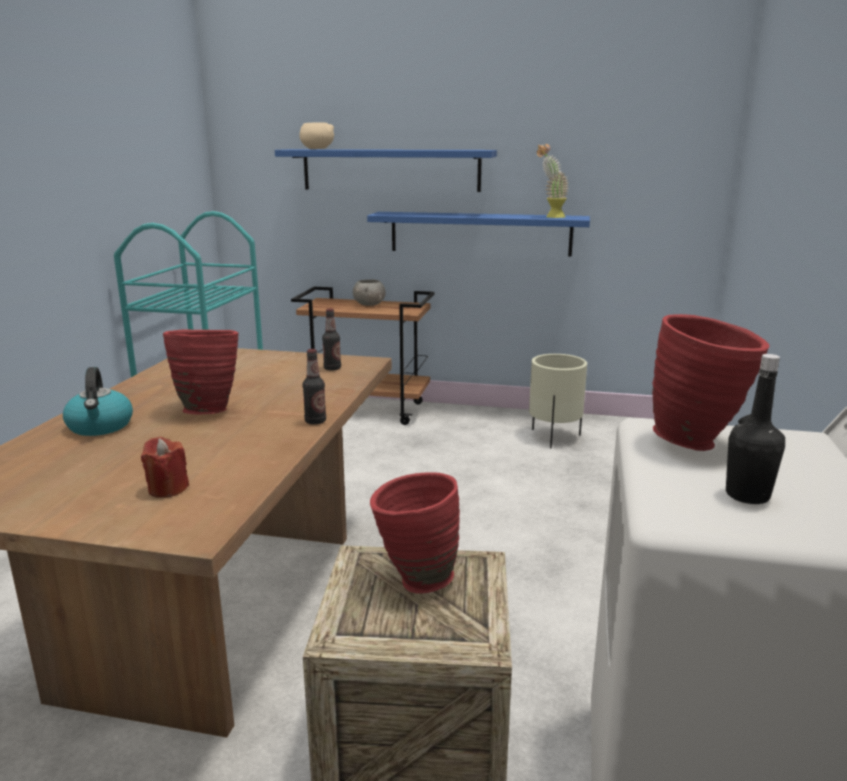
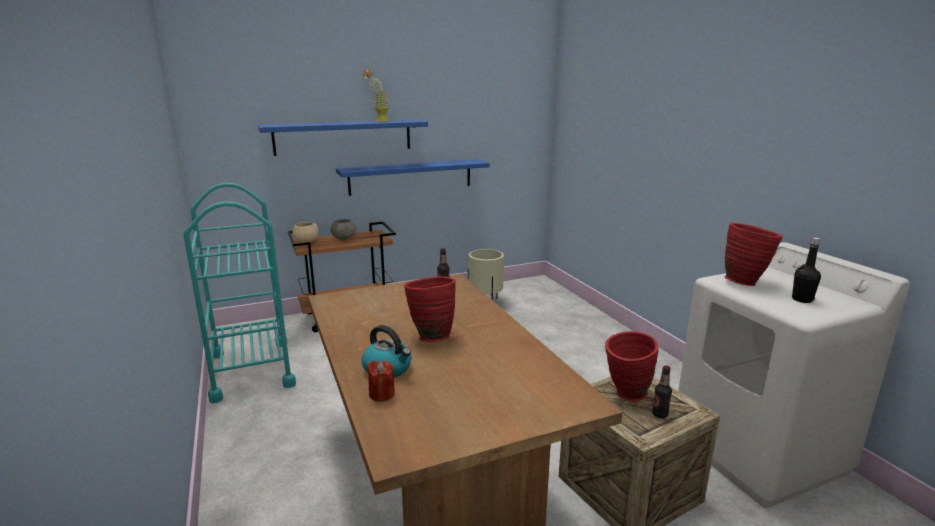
camera: 35 degrees left, 0 degrees up
(167, 489) = (521, 388): red candle -> red candle (381, 394)
(315, 421) = (508, 324): bottle -> bottle (660, 414)
(317, 149) = (290, 124): beige bowl -> beige bowl (306, 242)
(550, 217) = (461, 162): potted plant -> potted plant (378, 121)

